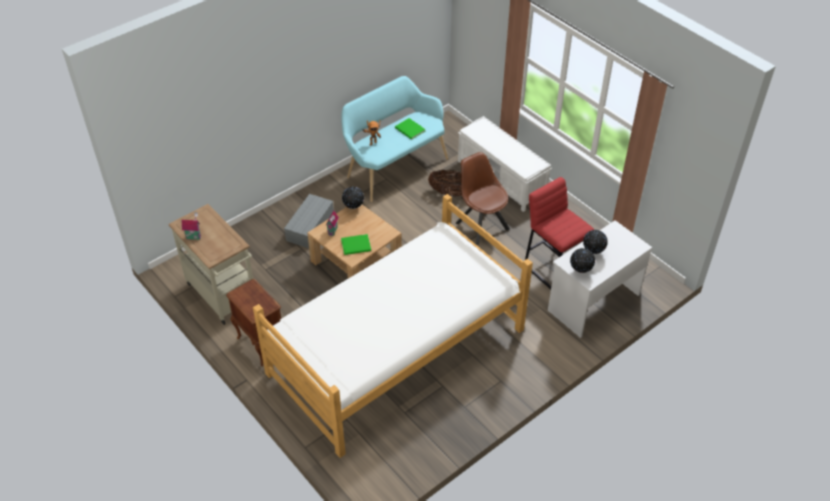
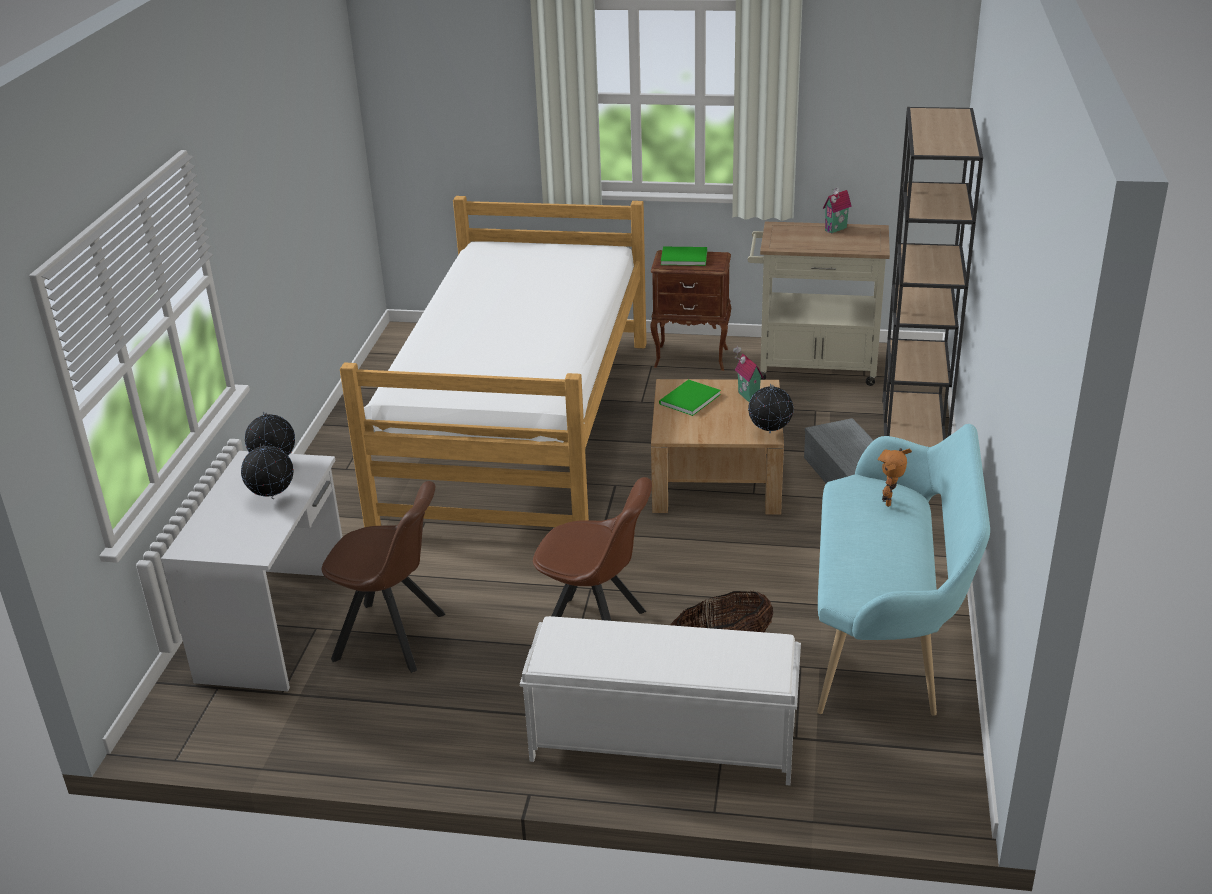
camera: 140 degrees right, 15 degrees down
(254, 230) = (913, 435): none -> bookcase
(410, 130) = (869, 558): green book -> green book (682, 257)
(553, 268) = (393, 637): red stool -> brown chair

